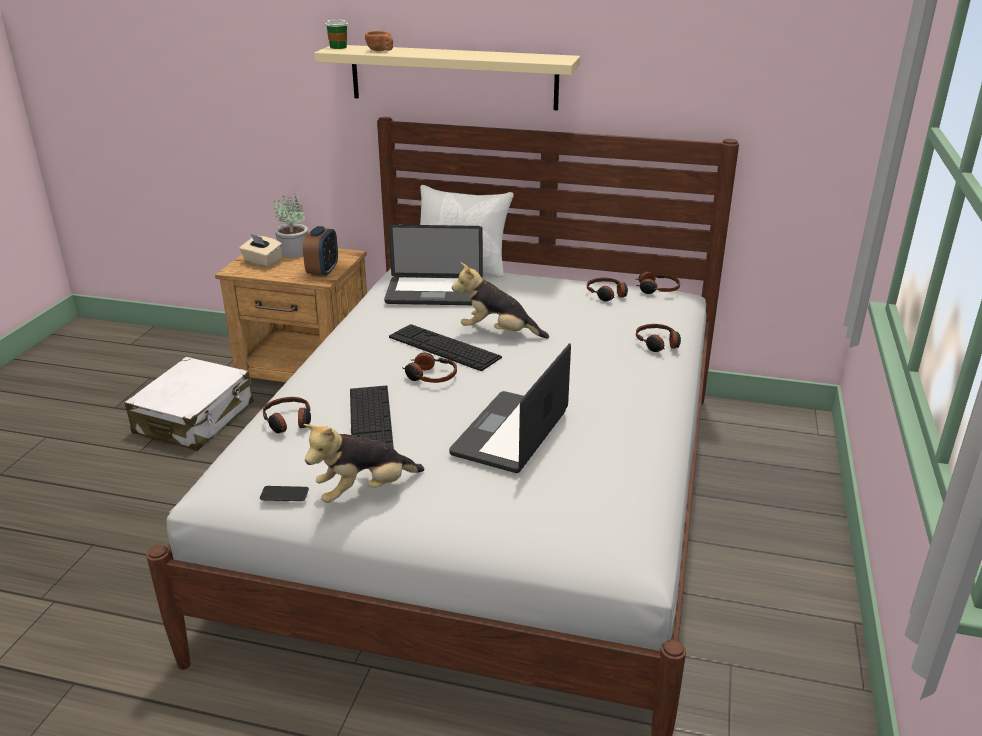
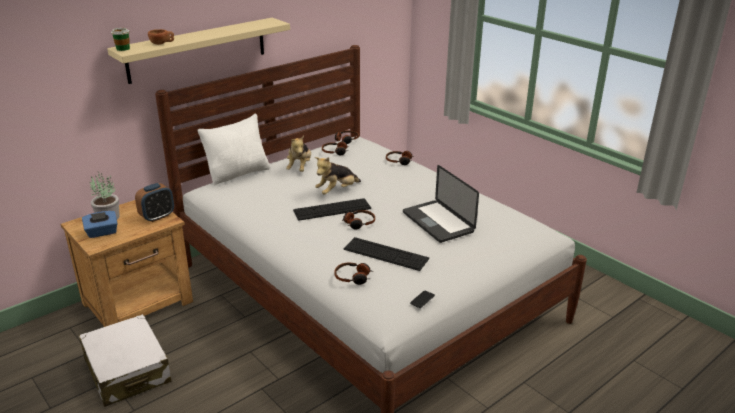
camera: 55 degrees left, 0 degrees up
(262, 262) = (102, 232): beige tissue box -> blue tissue box
(323, 271) = (157, 216): alarm clock -> alarm clock turned 90 degrees clockwise
(364, 491) = (445, 275): plush toy -> plush toy (299, 167)
(434, 293) = (263, 191): laptop -> none

